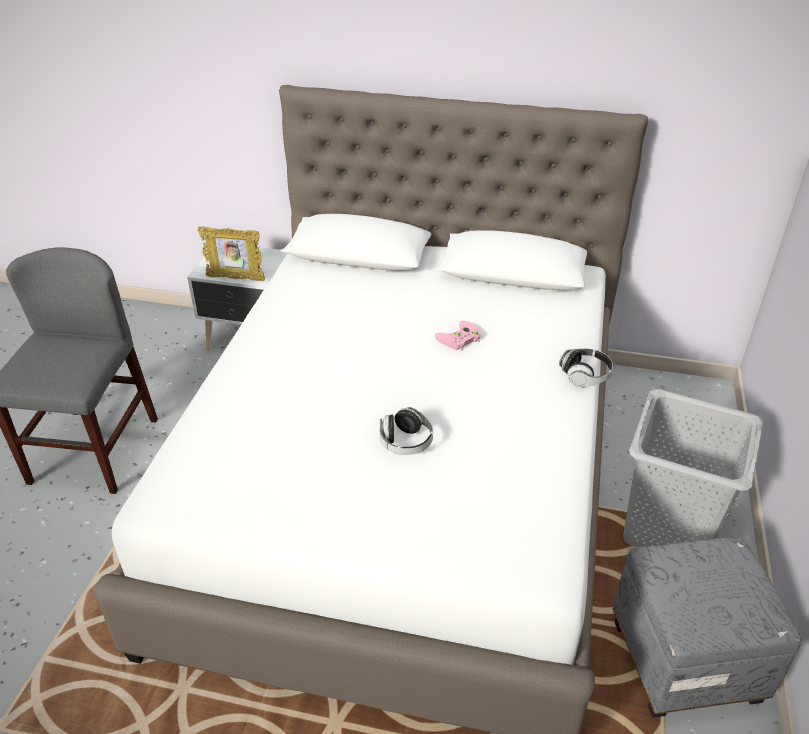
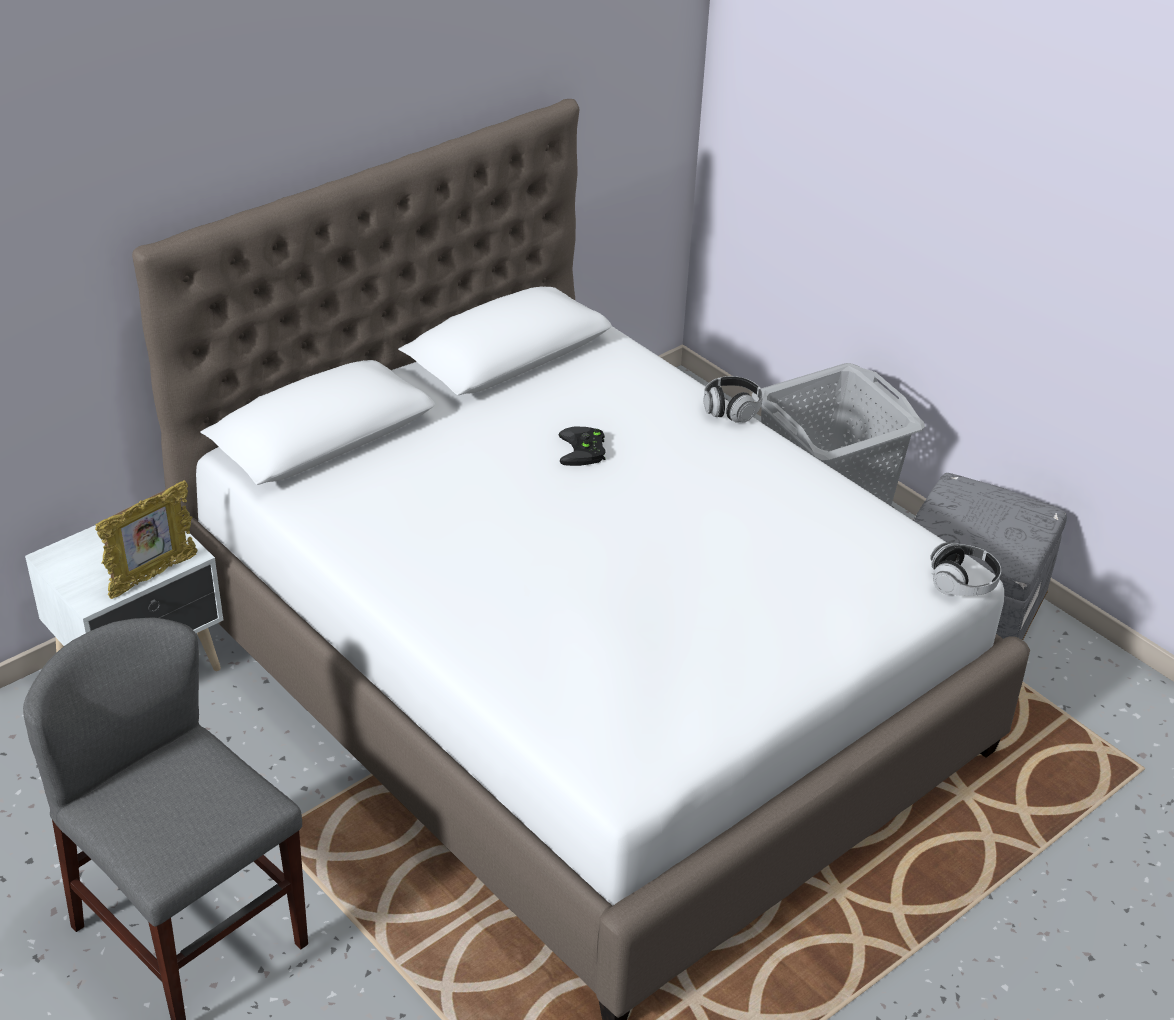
camera: 55 degrees left, 0 degrees up
(405, 442) = (709, 567): headphones -> headphones (962, 582)
(459, 339) = (584, 451): pink game controller -> black game controller

